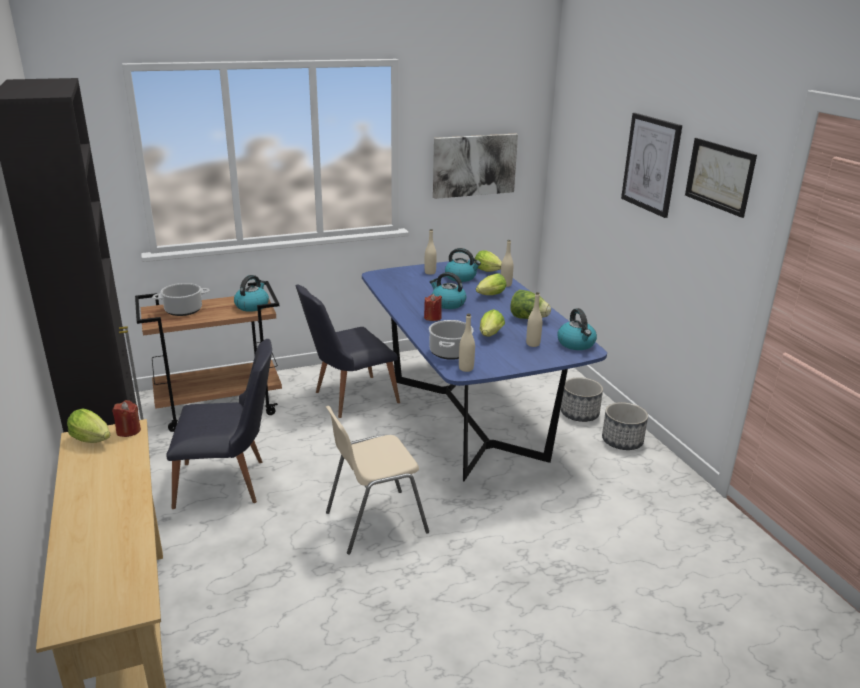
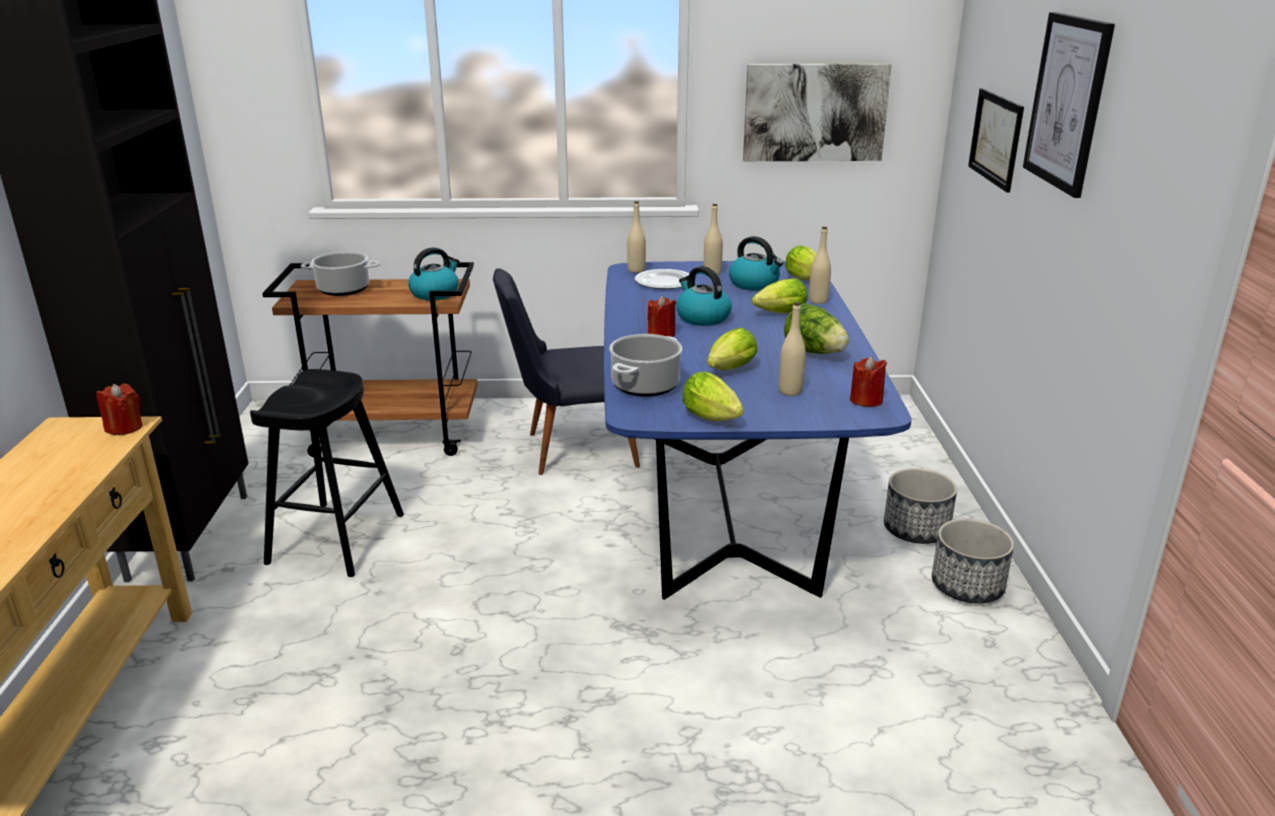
camera: 20 degrees right, 0 degrees up
(93, 441) = (72, 433): lettuce -> lettuce (714, 419)
(230, 483) = (336, 538): black chair -> black stool
(374, 522) = (493, 633): beige chair -> none
(405, 282) = (663, 282): none -> plate
(466, 368) = (649, 412): beige bottle -> beige bottle (636, 270)
(576, 344) = (866, 400): kettle -> red candle
(719, 176) = (1158, 113): picture -> picture (996, 138)

